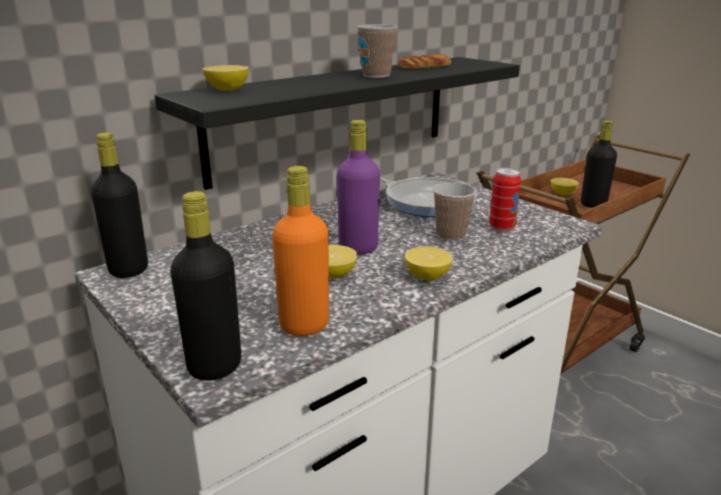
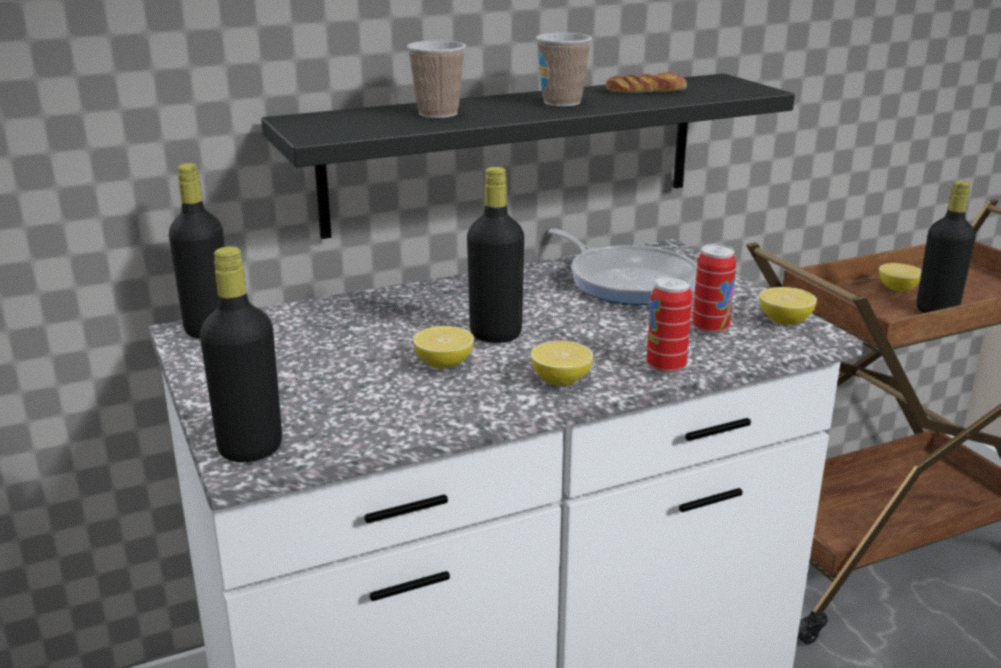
camera: 15 degrees right, 0 degrees up
(227, 90) = (350, 116): lemon -> lemon (784, 321)
(304, 325) = (373, 419): orange bottle -> none
(358, 248) = (495, 334): purple bottle -> black bottle
(451, 235) = (631, 331): cup -> cup (438, 113)
(492, 257) = (666, 367): none -> can

